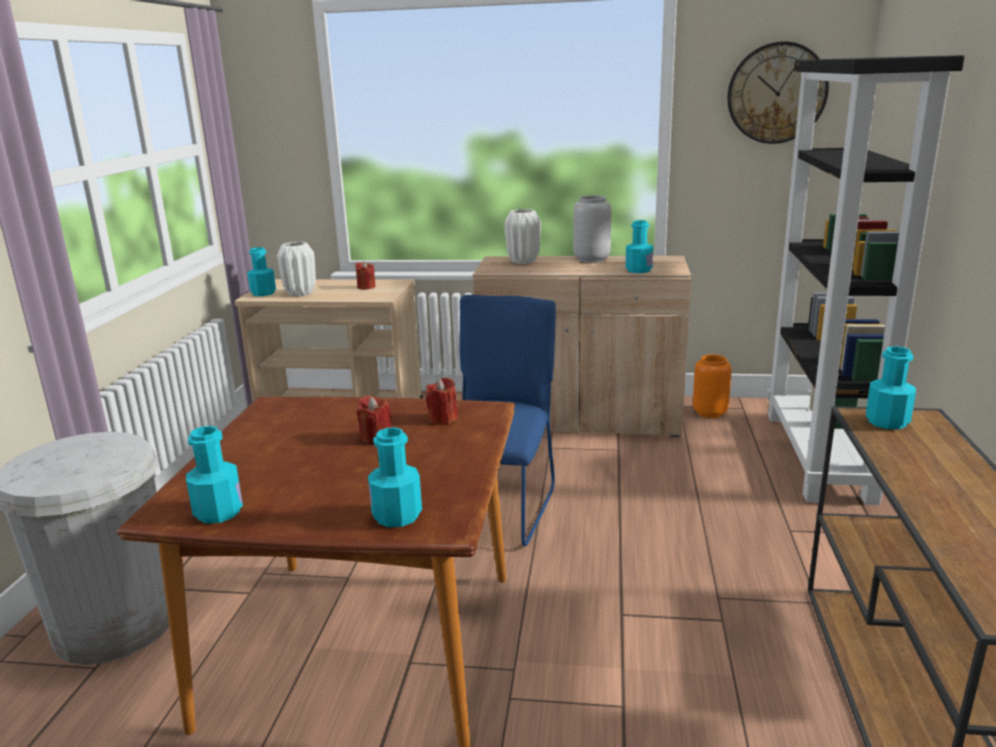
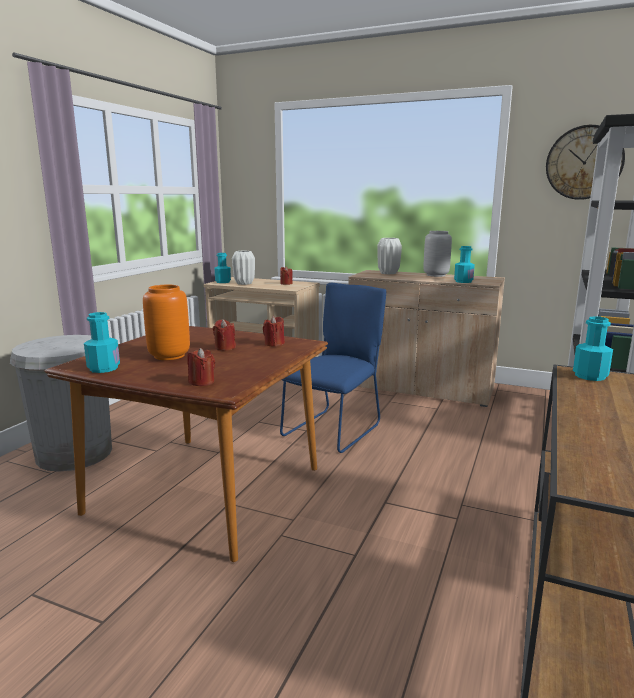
camera: 15 degrees right, 5 degrees down
(397, 516) = (202, 382): turquoise bottle -> red candle
(710, 413) = (518, 396): orange vase -> orange vase (169, 356)

